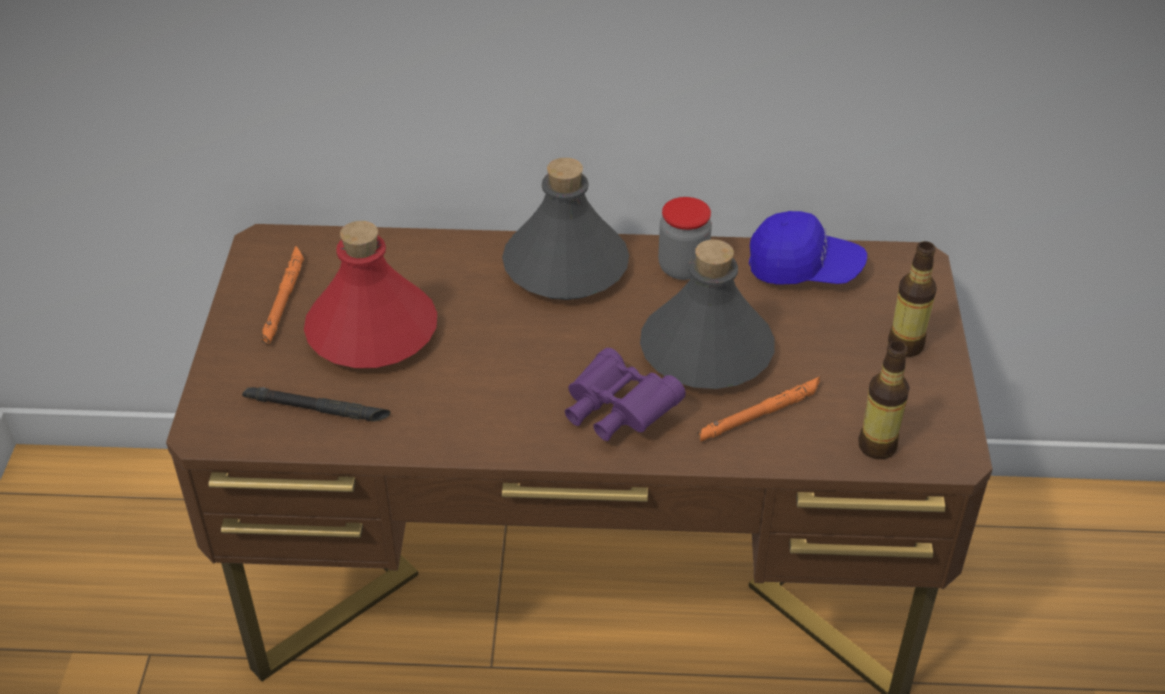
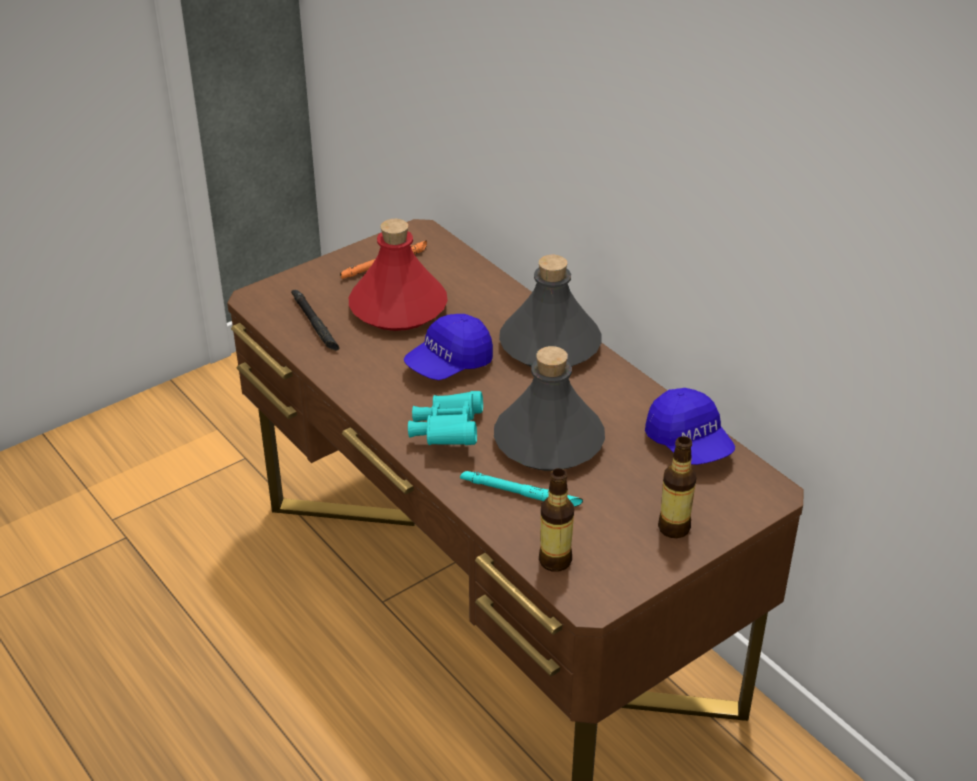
camera: 50 degrees right, 5 degrees down
(511, 349) = (449, 364): none -> blue cap
(616, 412) = (447, 433): purple binoculars -> turquoise binoculars
(683, 267) = (615, 391): jar -> none
(760, 414) = (520, 493): orange flashlight -> turquoise flashlight

